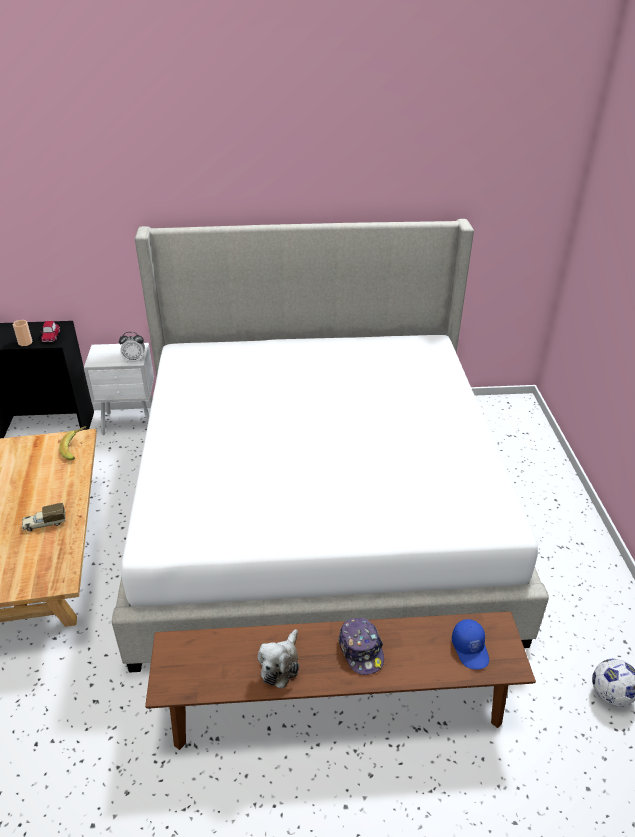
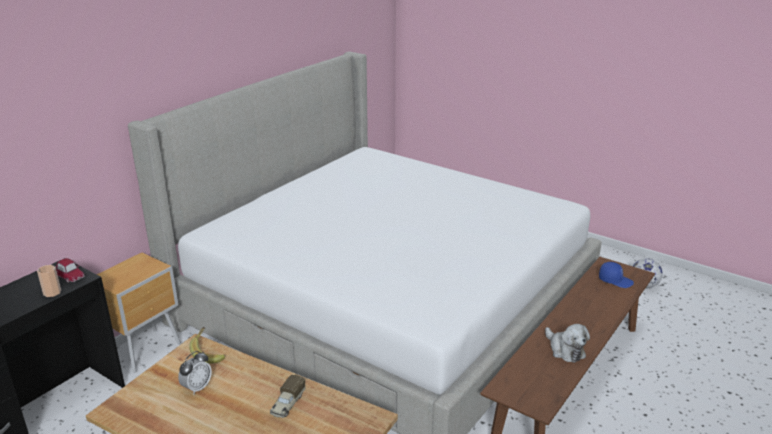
camera: 50 degrees left, 10 degrees down
(131, 424) = (147, 350): white nightstand -> brown nightstand
(134, 359) = (155, 267): alarm clock -> alarm clock (197, 387)
(361, 650) = (581, 315): cap -> none

